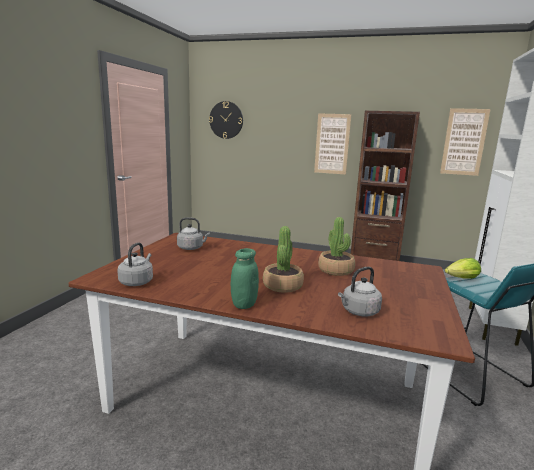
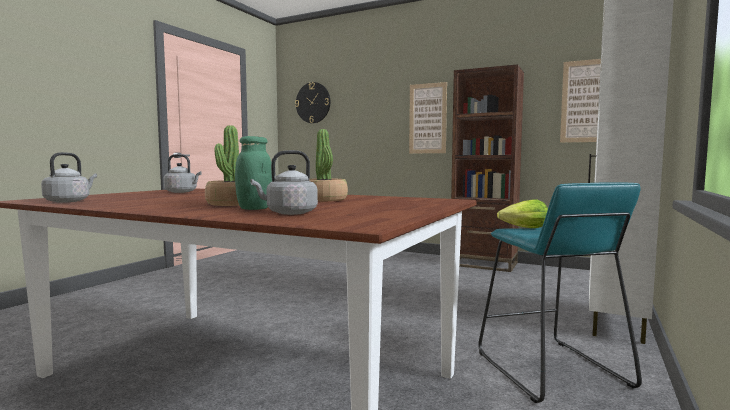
camera: 10 degrees right, 10 degrees down
(244, 304) = (155, 209): green jar -> green jar (254, 208)

